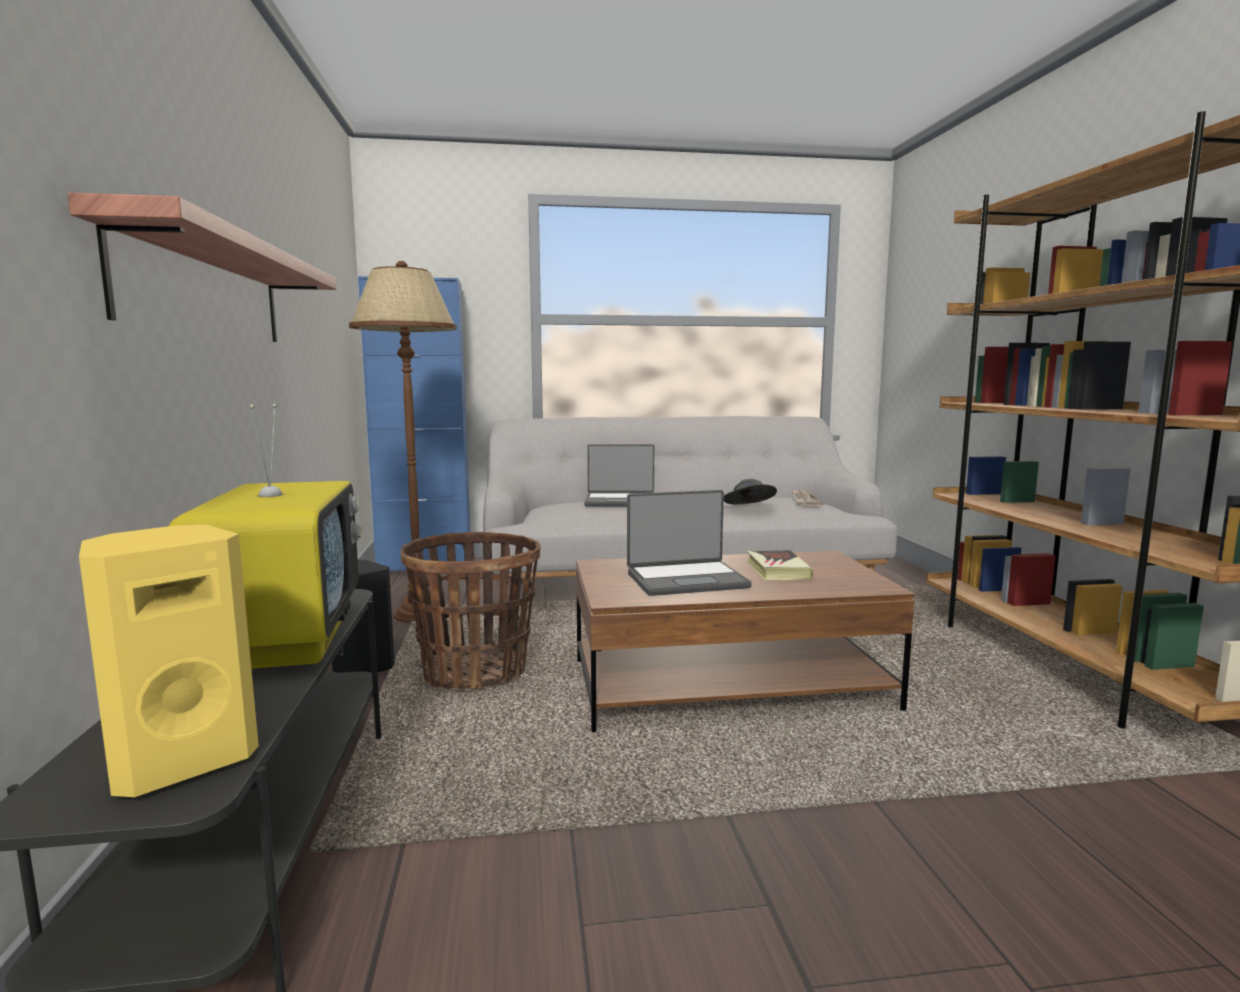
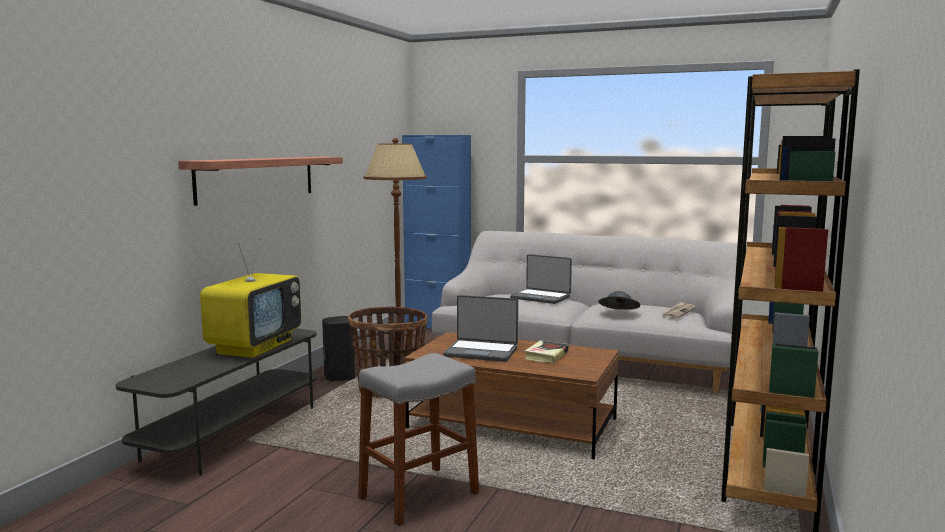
camera: 30 degrees right, 0 degrees up
(181, 760) = (177, 378): yellow speaker -> none
(792, 861) = (419, 495): none -> grey stool

